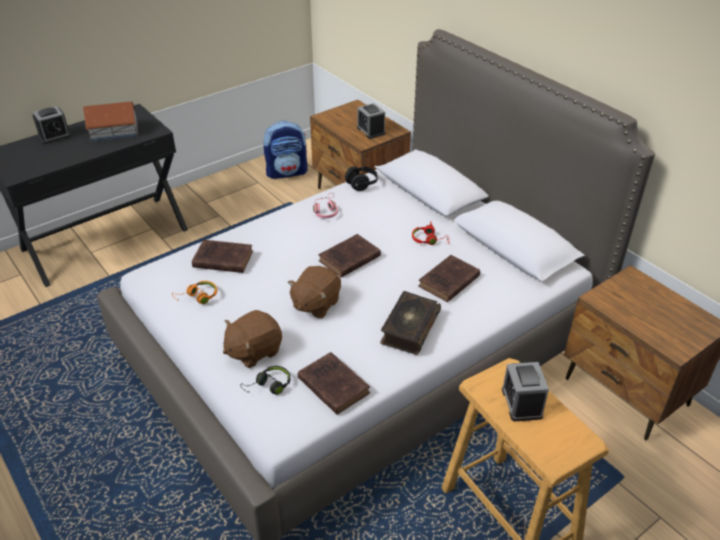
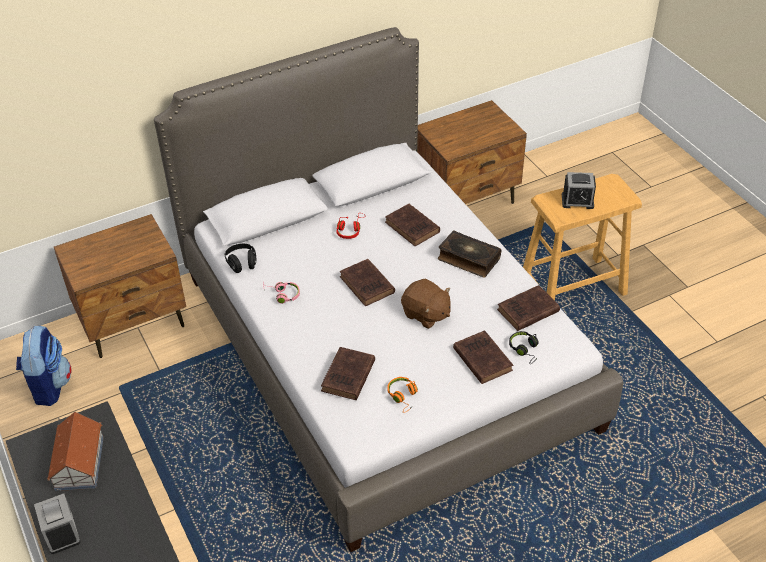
camera: 80 degrees left, 5 degrees up
(253, 351) = (481, 358): brown plush toy -> brown book
(371, 131) = (136, 244): alarm clock -> none

